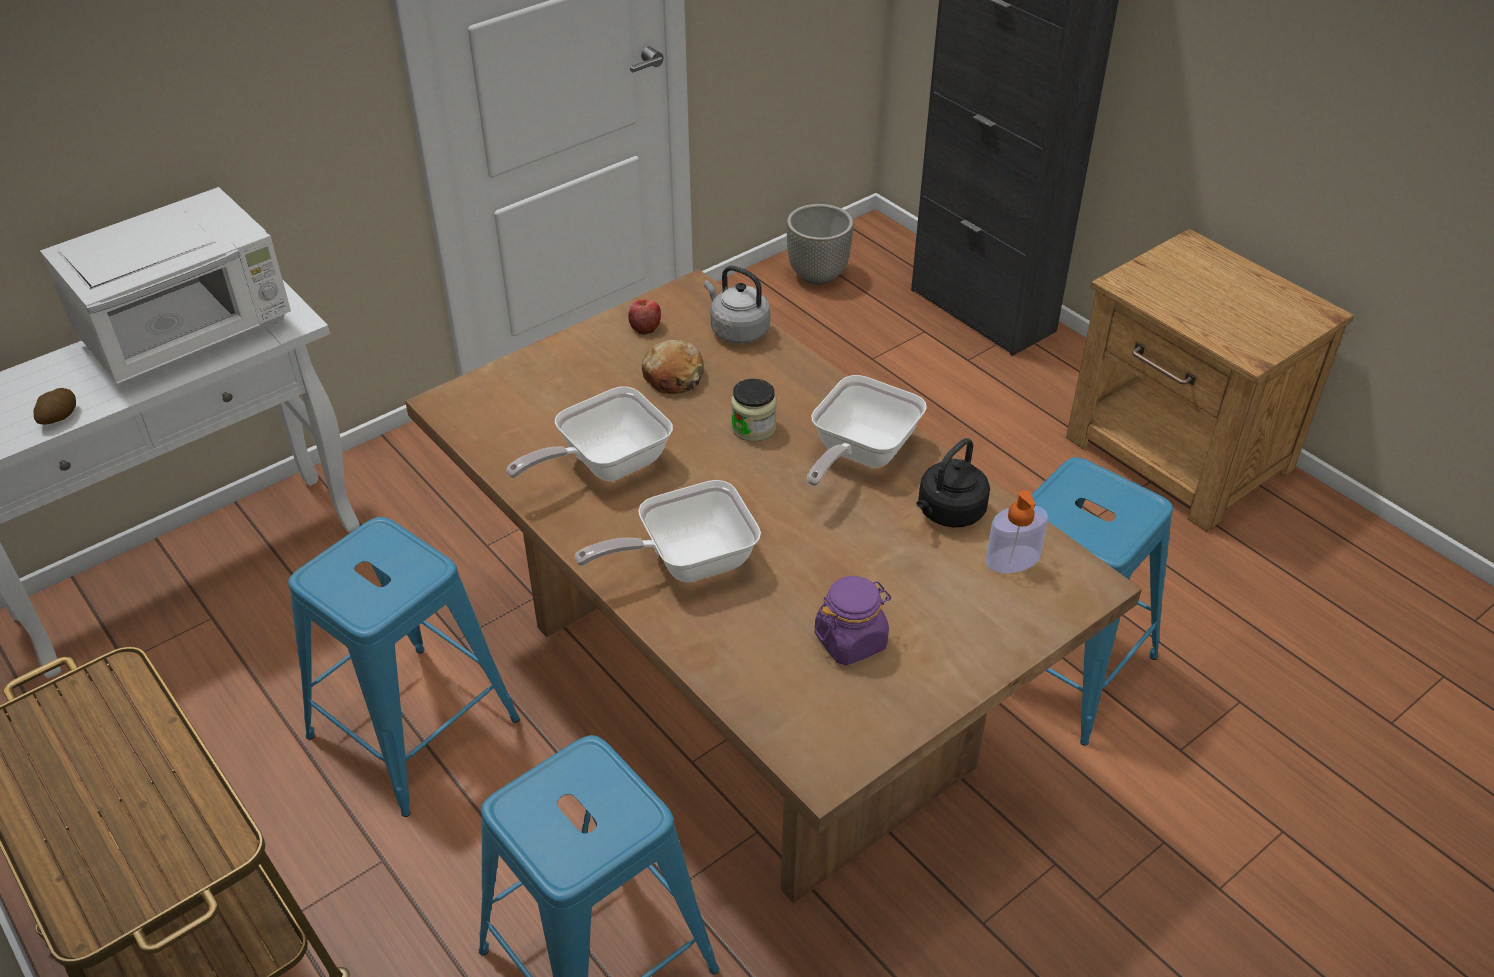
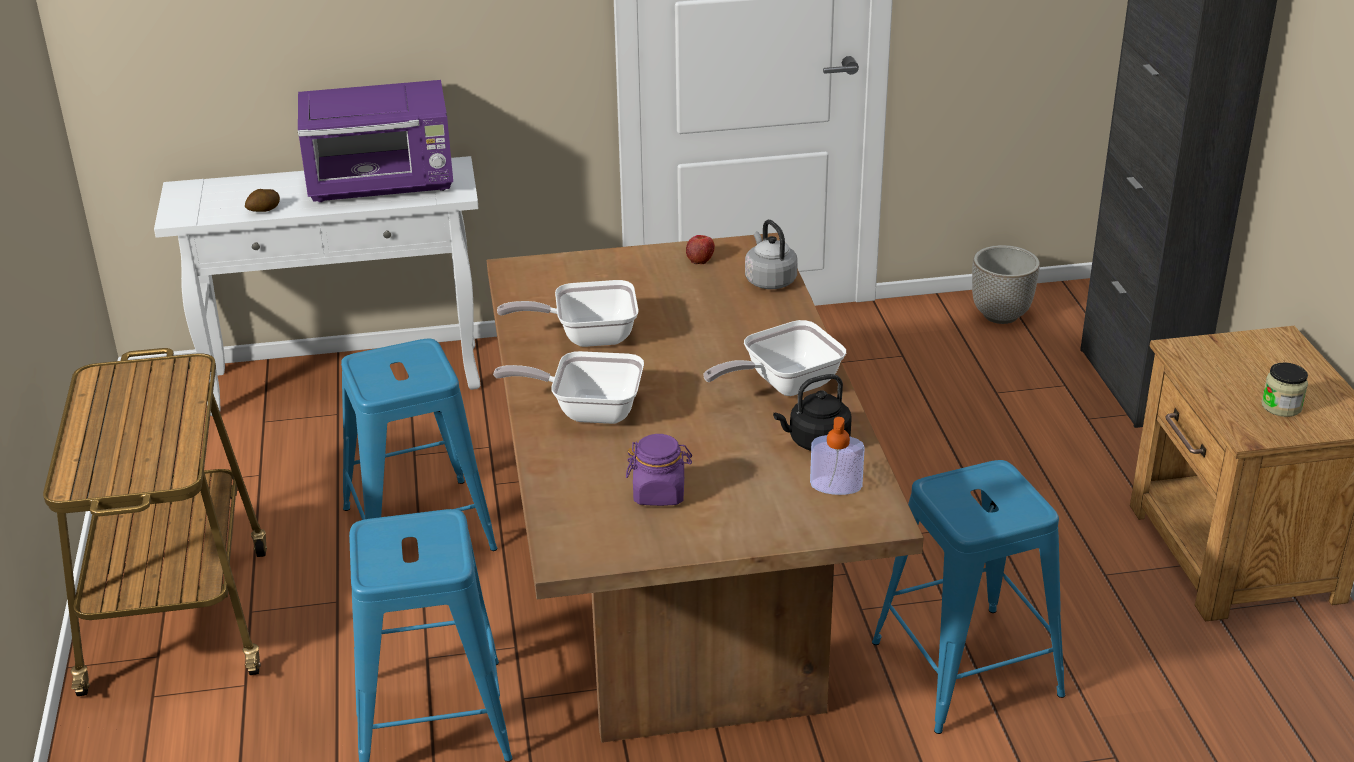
camera: 30 degrees right, 10 degrees down
(190, 335) = (383, 183): white microwave -> purple microwave
(673, 377) = (690, 296): bread -> none
(753, 428) = (719, 345): jar -> jar (1281, 406)

